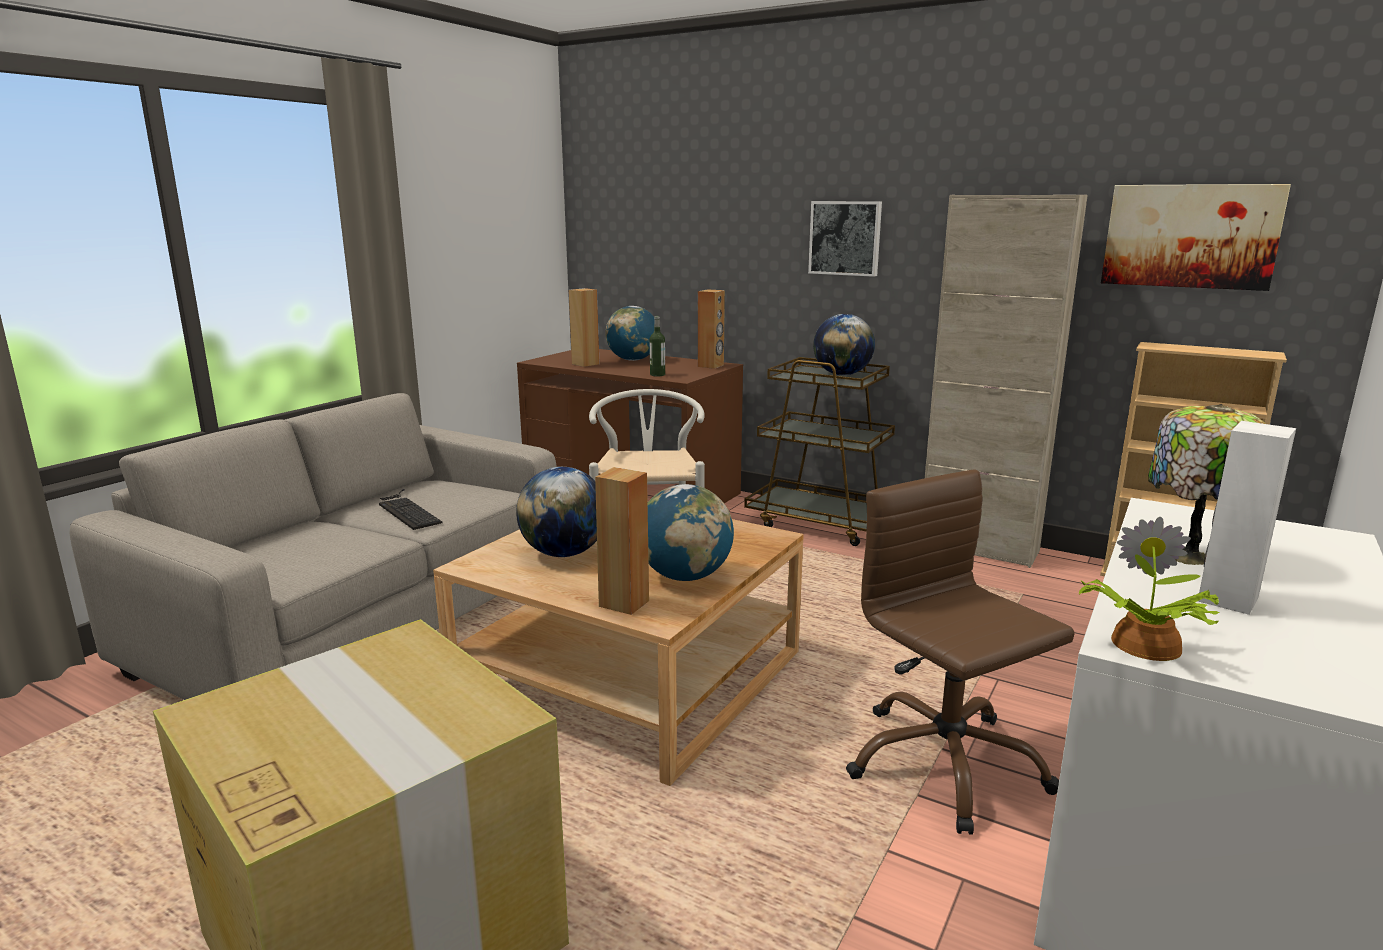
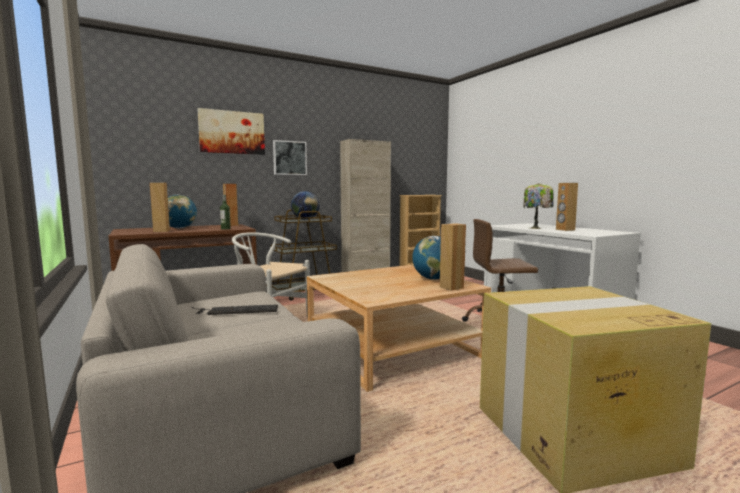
camera: 60 degrees left, 10 degrees down
(564, 553) = (382, 288): globe -> none
(1143, 645) = (592, 234): potted plant -> none
(1190, 236) = (406, 159): picture -> picture (232, 132)
(1226, 599) = (565, 230): white speaker -> brown speaker

